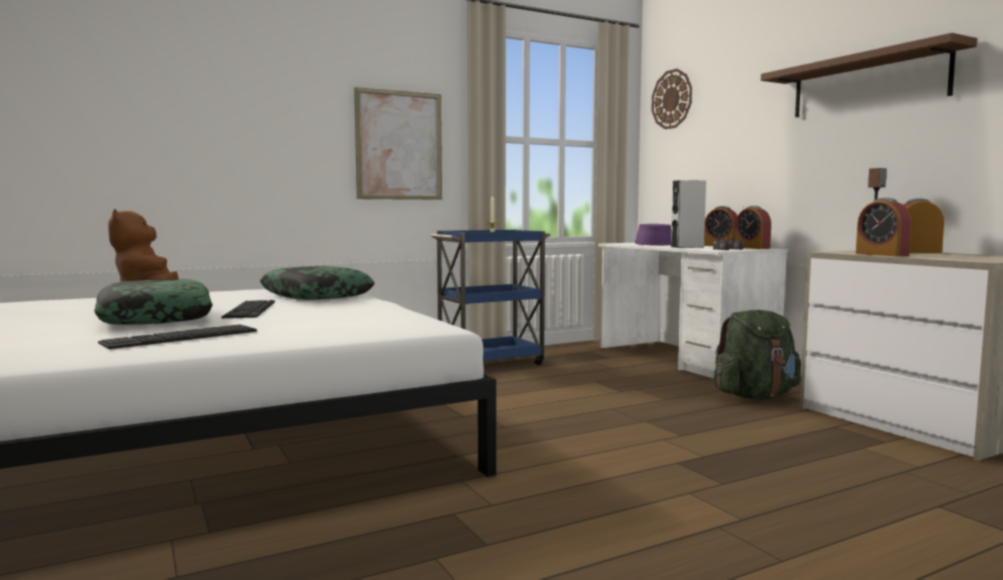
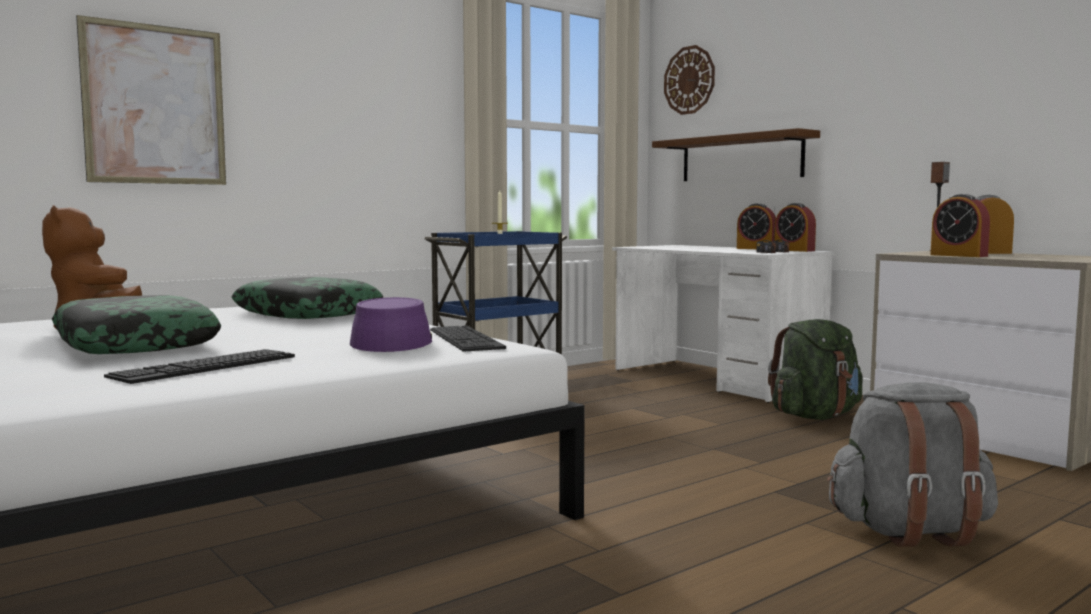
camera: 10 degrees left, 0 degrees up
(250, 309) = (246, 332): keyboard -> keyboard (465, 339)
(399, 145) = (382, 128): picture -> picture (155, 105)
(653, 244) = (676, 247): purple hat -> purple hat (391, 342)
(687, 247) = (723, 250): grey speaker -> none
(782, 508) = (910, 531): none -> grey backpack
(867, 83) = (923, 69): brown shelf -> brown shelf (740, 158)

